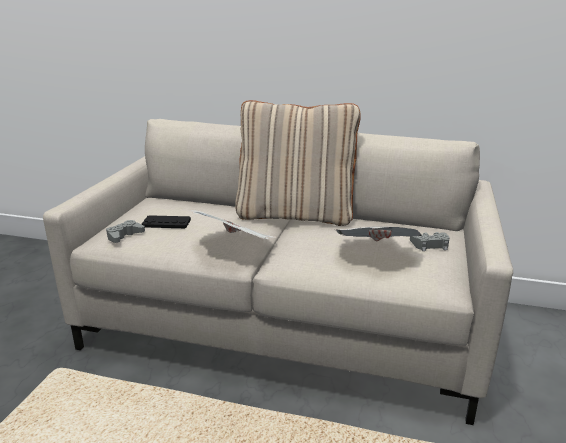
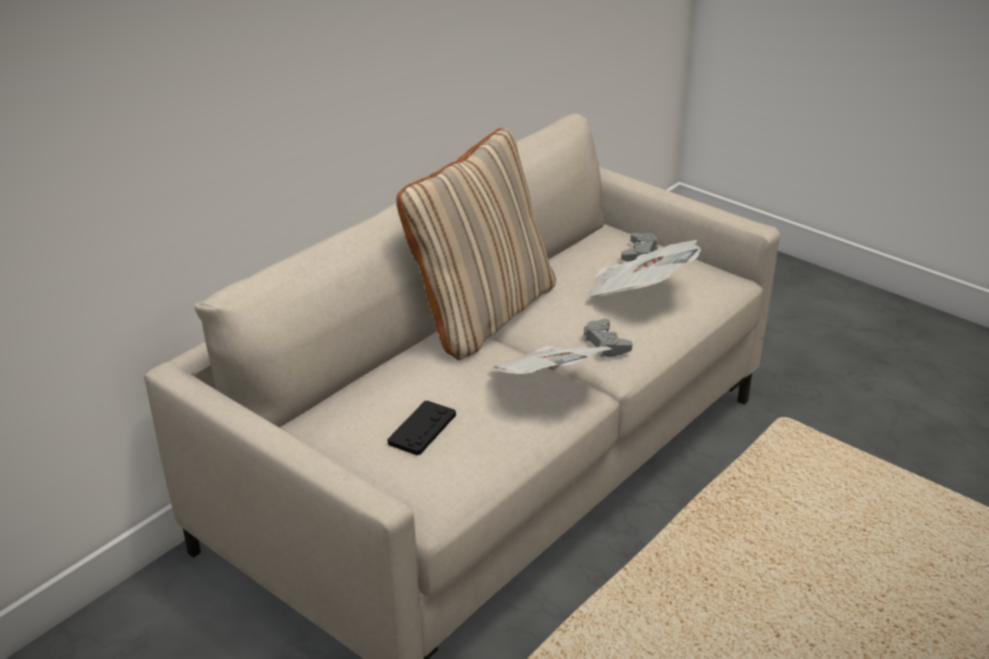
camera: 65 degrees left, 10 degrees up
(124, 236) = (439, 477): grey game controller -> grey game controller (605, 344)

